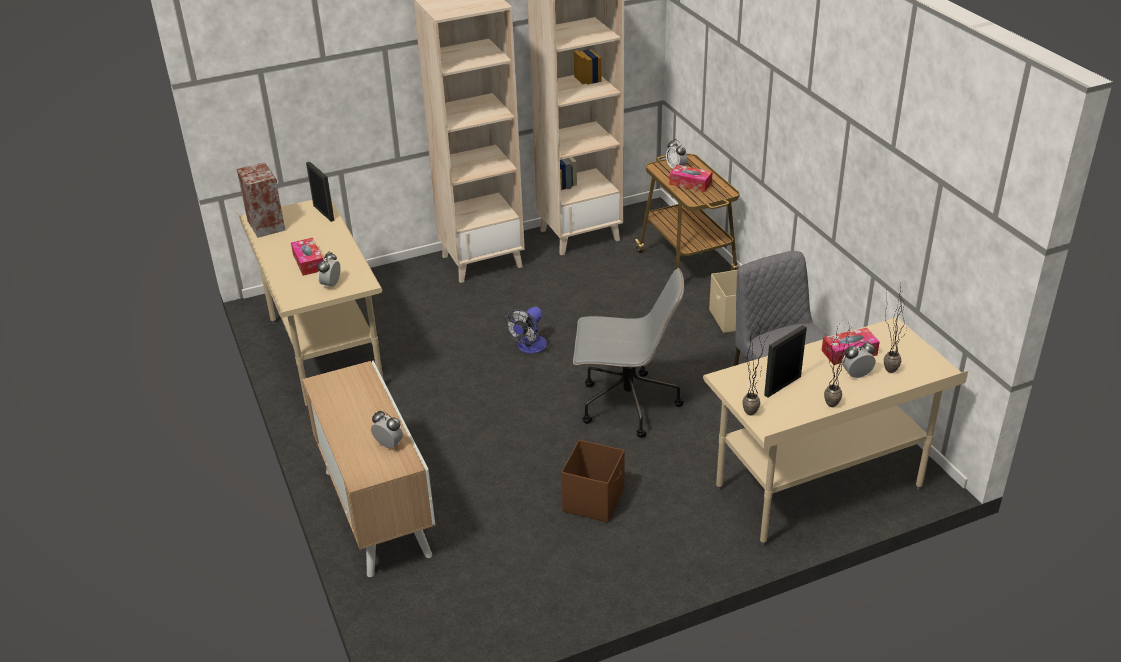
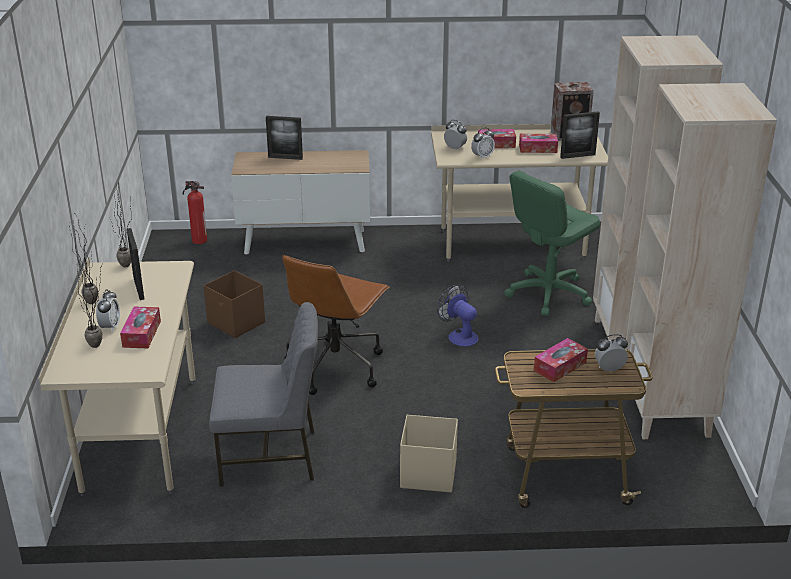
camera: 110 degrees right, 5 degrees down
(312, 237) = (538, 149): none -> tissue box
(353, 439) = (285, 158): none -> picture frame
(389, 445) = (267, 167): alarm clock -> alarm clock (482, 157)
(412, 619) = (198, 240): none -> fire extinguisher
(423, 314) = (548, 293): none -> green office chair
(626, 405) = (336, 366): grey office chair -> brown office chair

